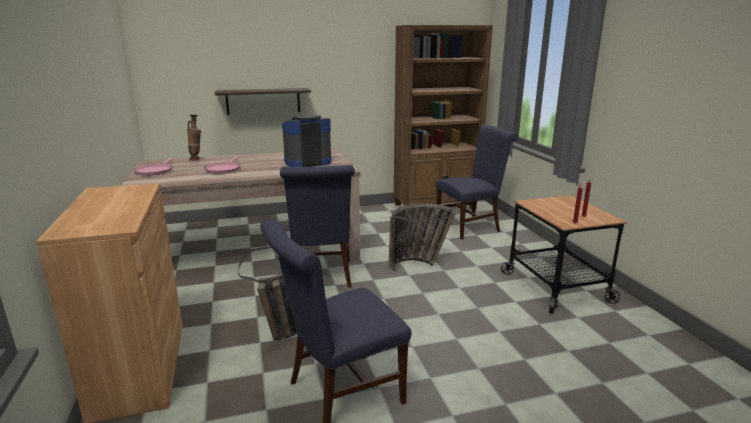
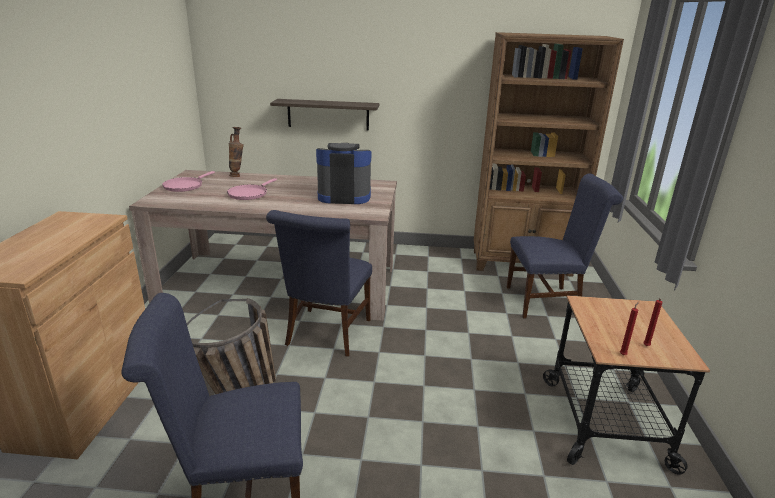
camera: 20 degrees right, 5 degrees up
(419, 264) = (446, 343): basket -> none

